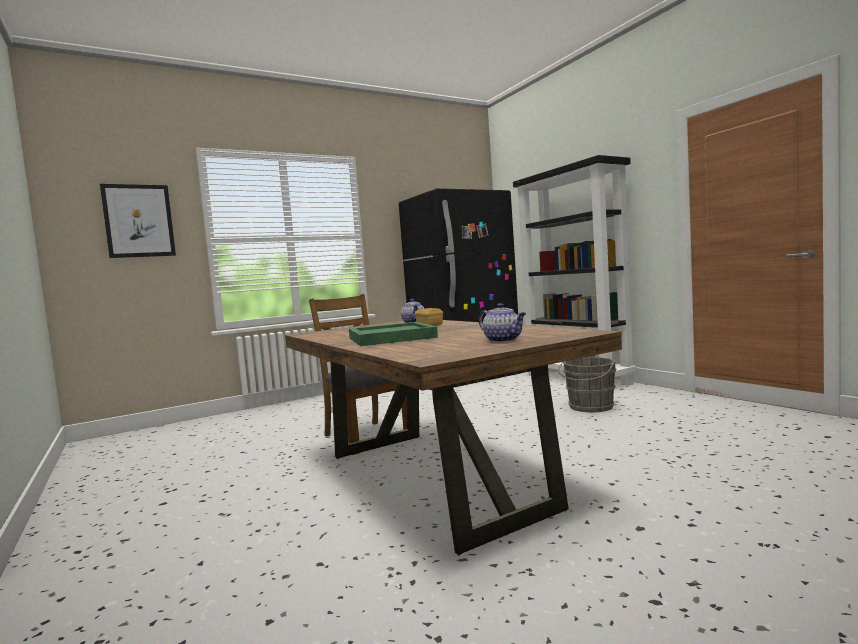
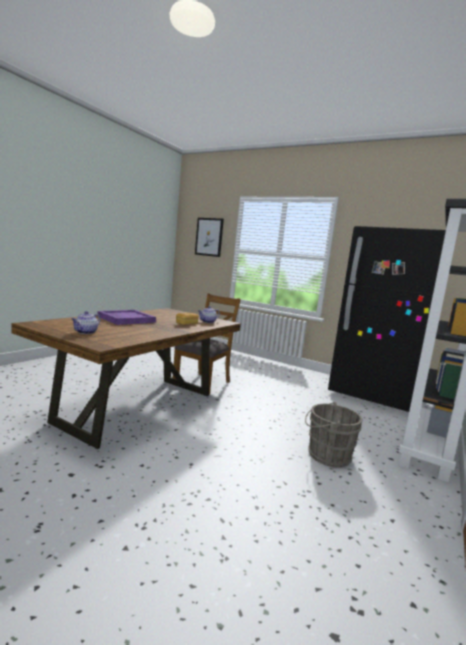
camera: 60 degrees right, 5 degrees up
(390, 338) = (125, 319): green tray -> purple tray

